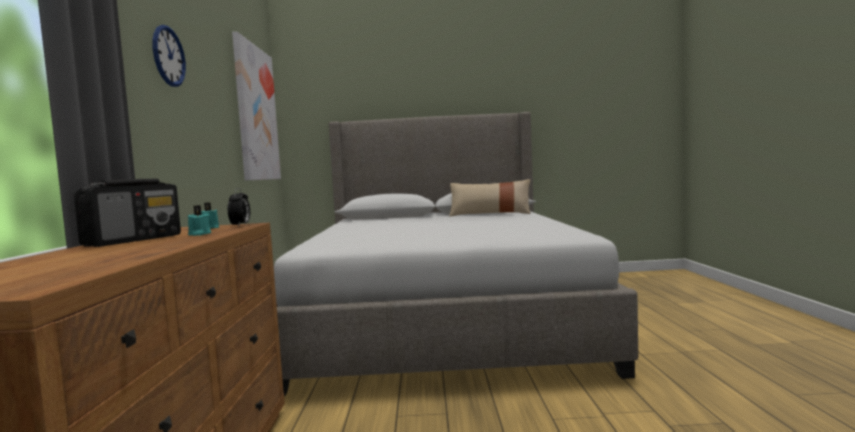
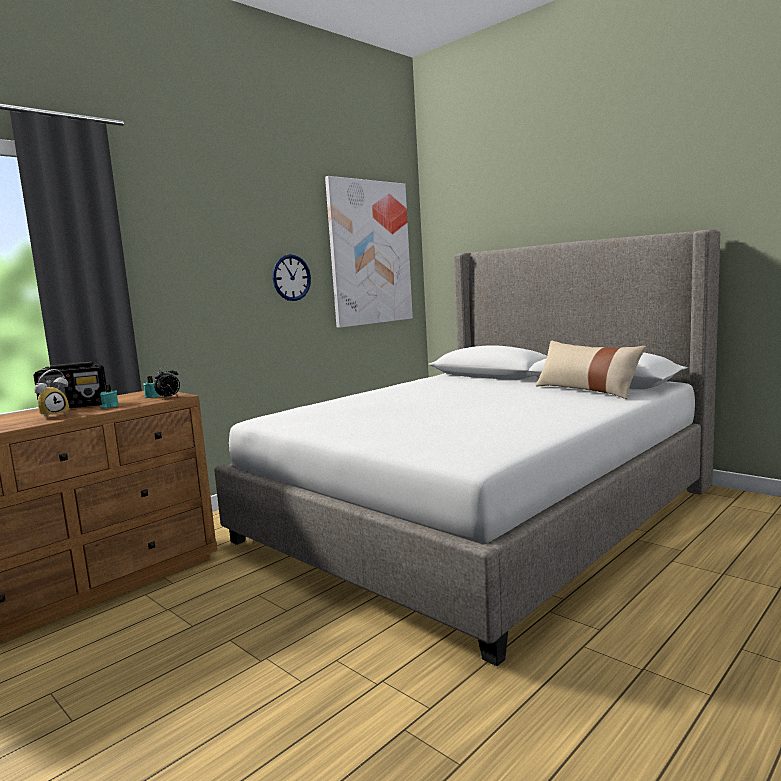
camera: 45 degrees right, 5 degrees up
(152, 244) = (54, 415): none -> alarm clock
(168, 56) = (211, 231): wall clock -> wall clock (291, 277)

